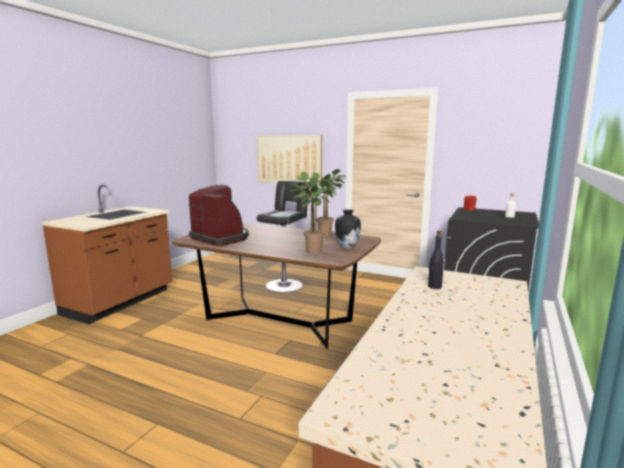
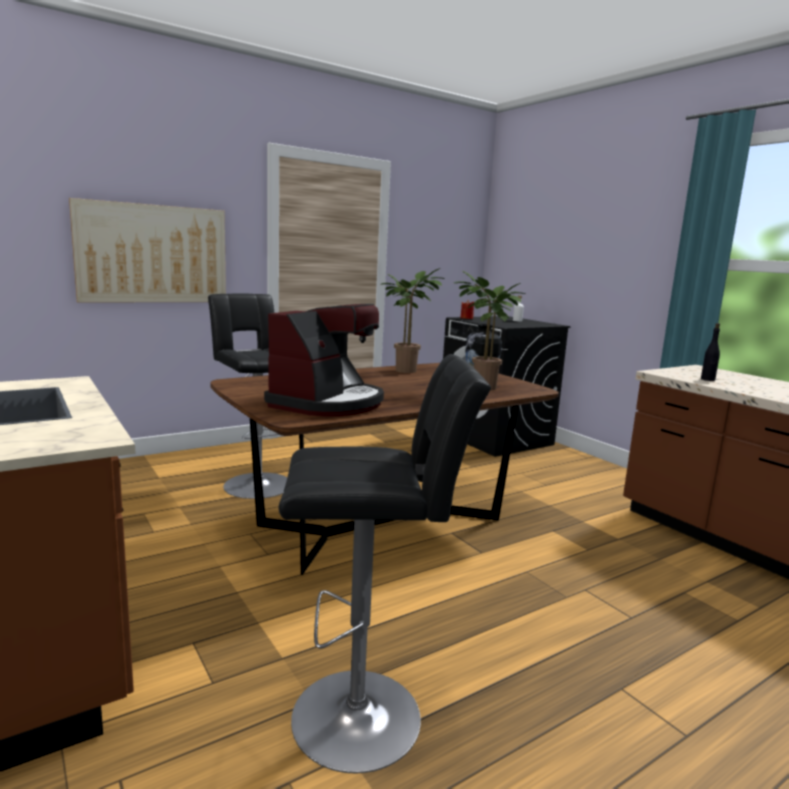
camera: 60 degrees left, 0 degrees up
(110, 361) = (366, 716): none -> black stool
(221, 238) = (328, 403): coffee machine -> coffee machine turned 135 degrees clockwise

